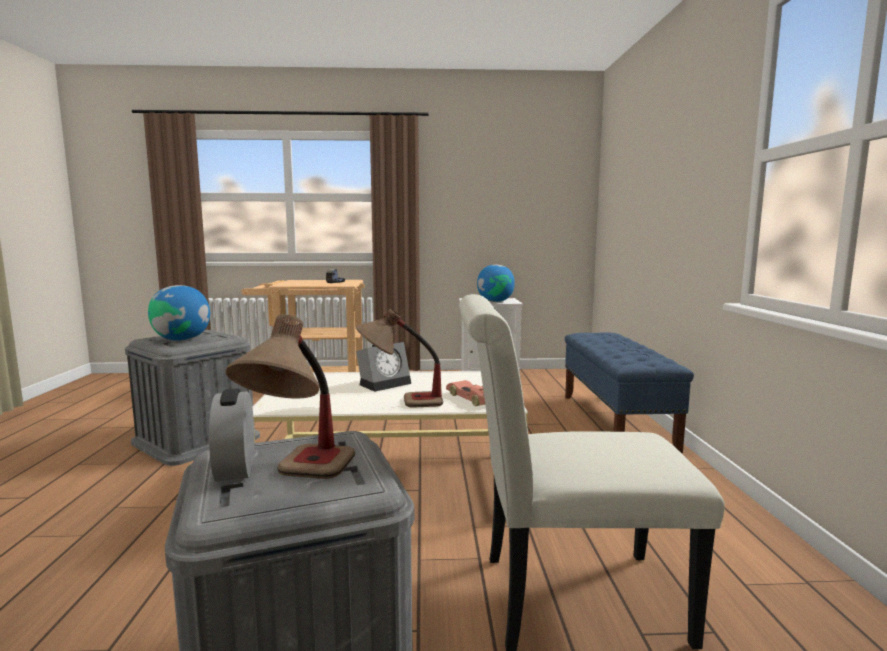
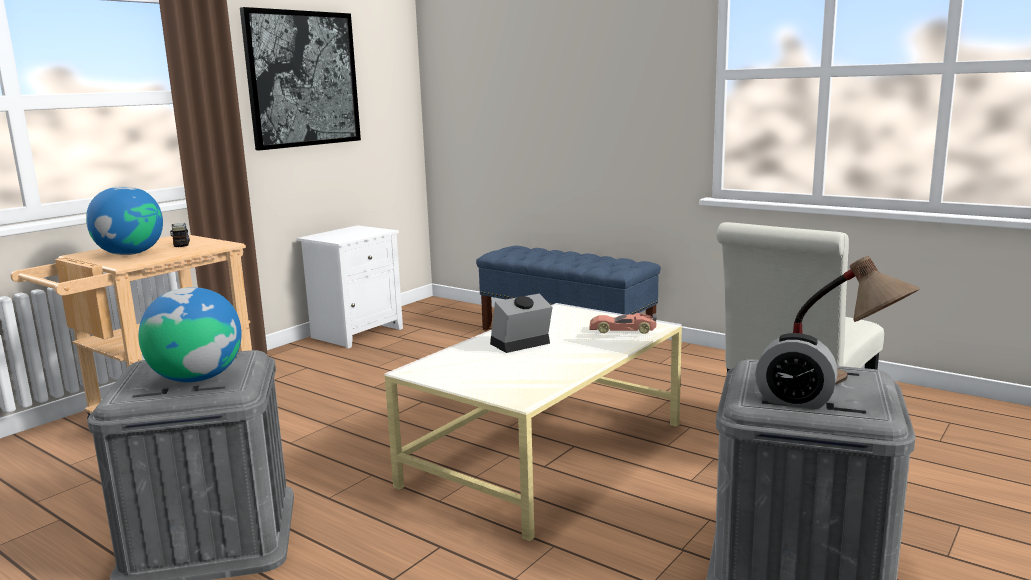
camera: 50 degrees left, 5 degrees up
(385, 383) = (520, 344): alarm clock -> alarm clock turned 120 degrees counterclockwise
(400, 402) = (593, 352): table lamp -> none
(480, 188) = (302, 79): none -> picture
(495, 301) = (361, 233): globe -> globe (130, 254)

